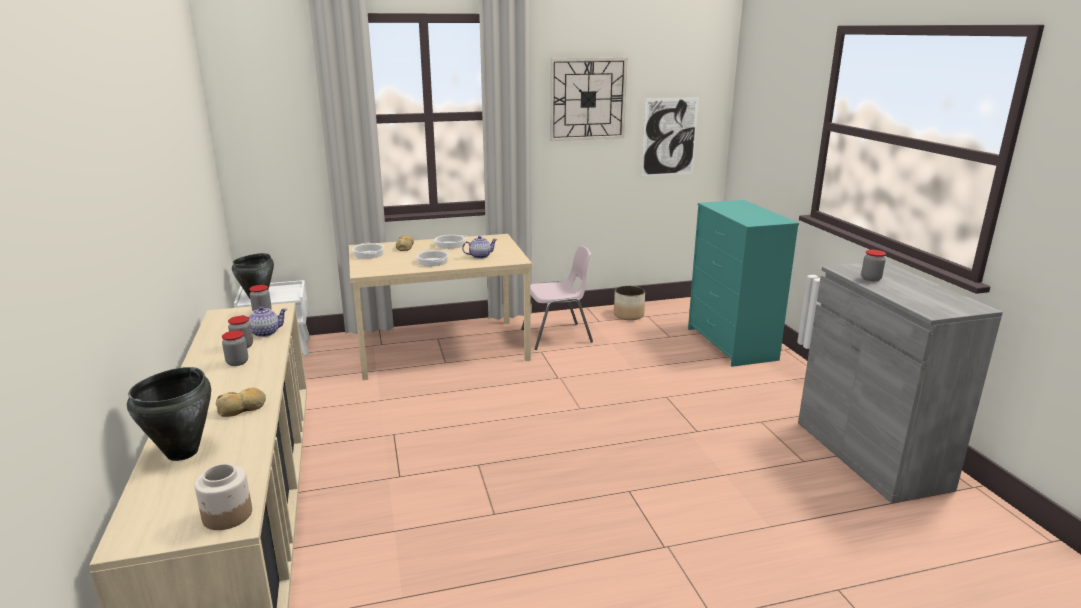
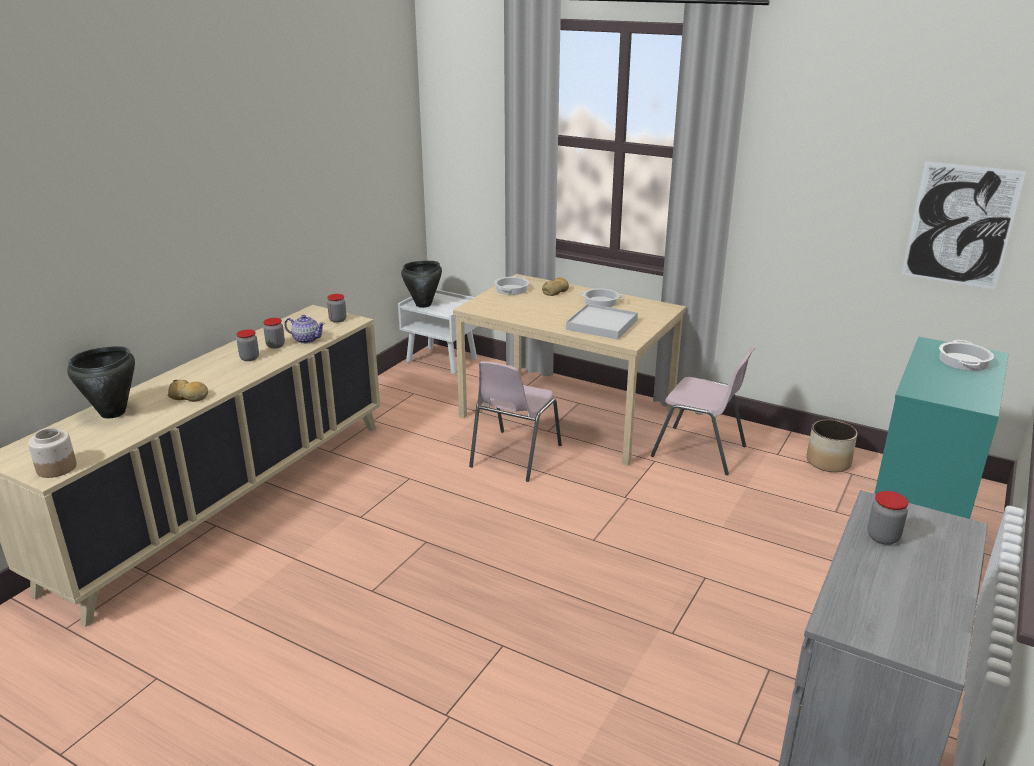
camera: 45 degrees right, 5 degrees up
(432, 261) = (548, 316): cooking pot -> cooking pot (963, 361)
(448, 386) = (514, 456): none -> pink chair
(479, 256) = (601, 324): teapot -> white tray
(587, 99) = (829, 150): wall clock -> none

